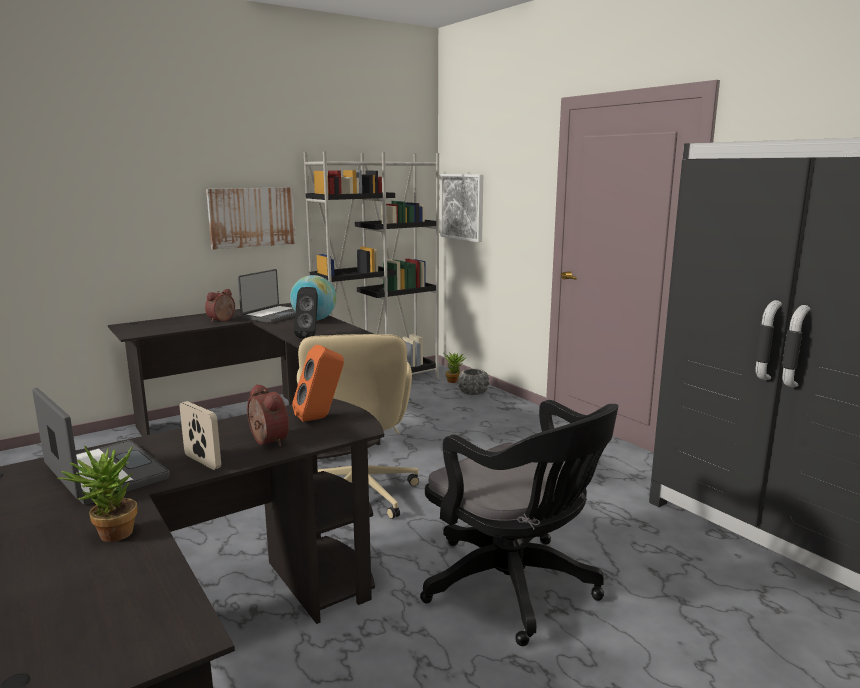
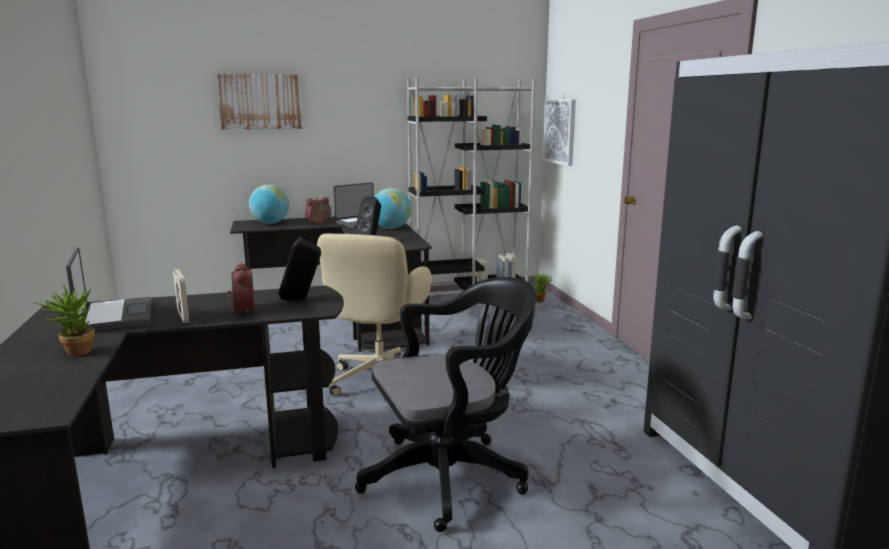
camera: 20 degrees right, 0 degrees up
(161, 324) = (270, 223): none -> globe
(252, 217) = (358, 136): picture -> picture (261, 101)
(320, 418) = (301, 299): orange speaker -> black speaker
(473, 392) = (550, 312): grey planter -> none
(516, 588) = (450, 476): black office chair -> black office chair turned 90 degrees counterclockwise

